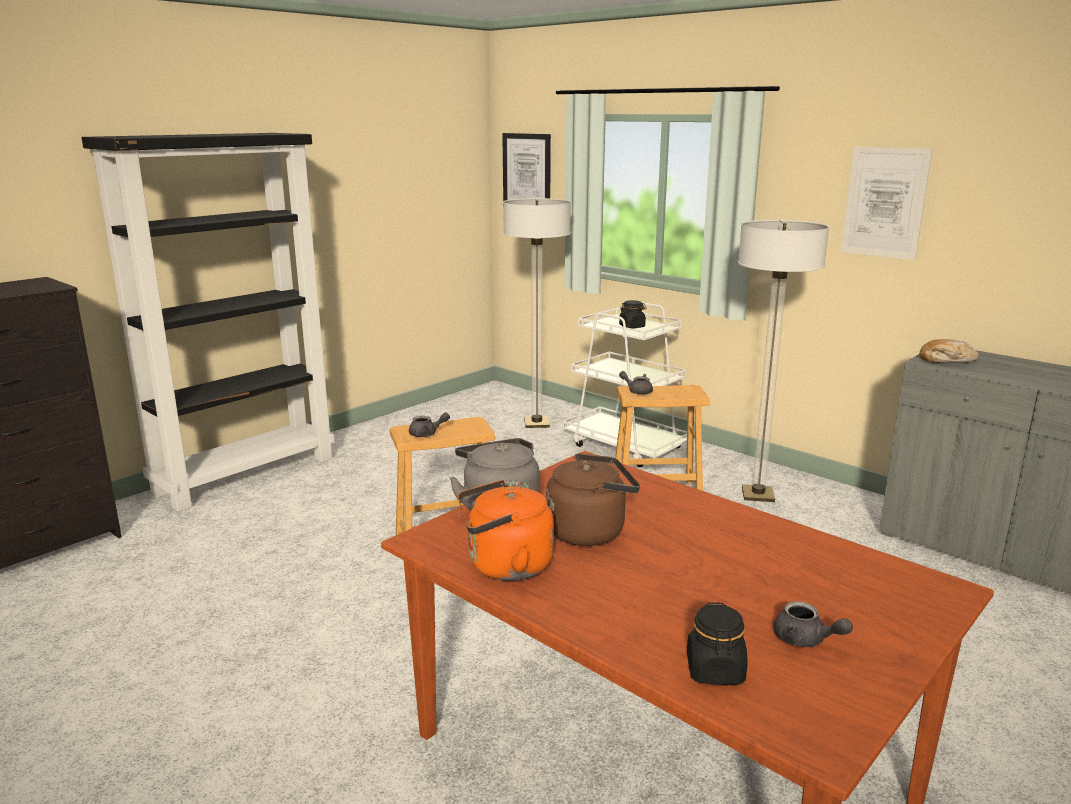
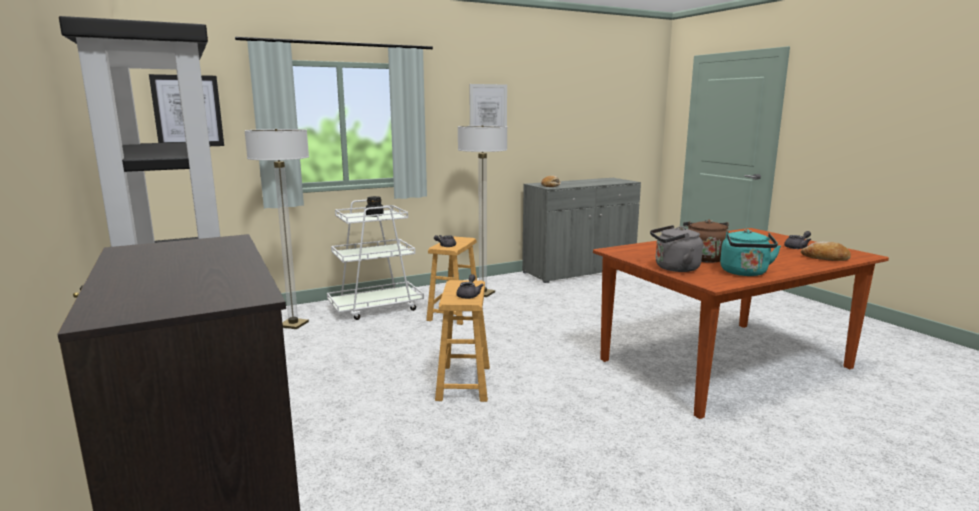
camera: 70 degrees left, 5 degrees down
(505, 567) = (745, 273): orange kettle -> turquoise kettle
(715, 671) = (825, 258): black jar -> bread

